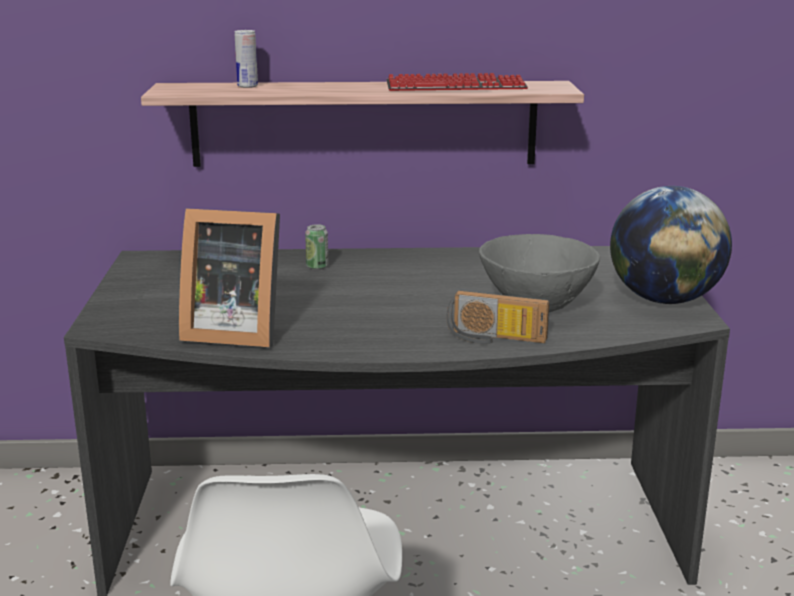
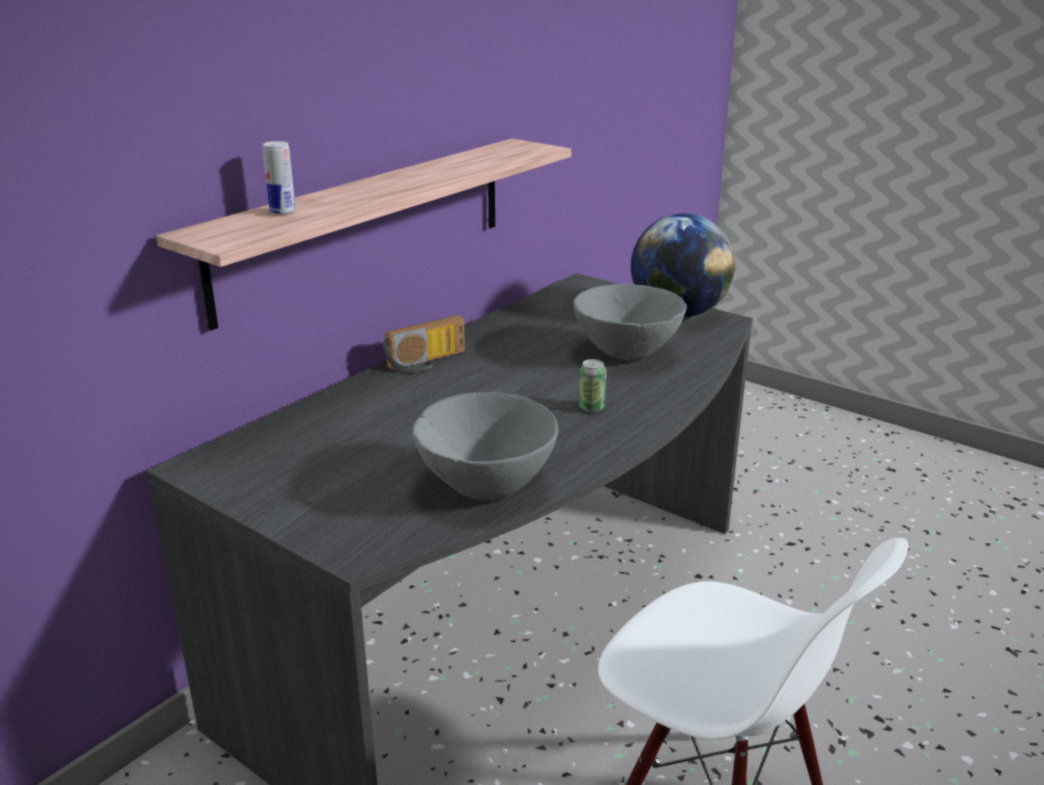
camera: 50 degrees left, 5 degrees up
(233, 331) = (486, 486): picture frame -> grey bowl
(317, 267) = (393, 395): can -> can (591, 407)
(456, 87) = (464, 164): keyboard -> none
(494, 339) = (665, 391): radio -> radio (427, 362)

